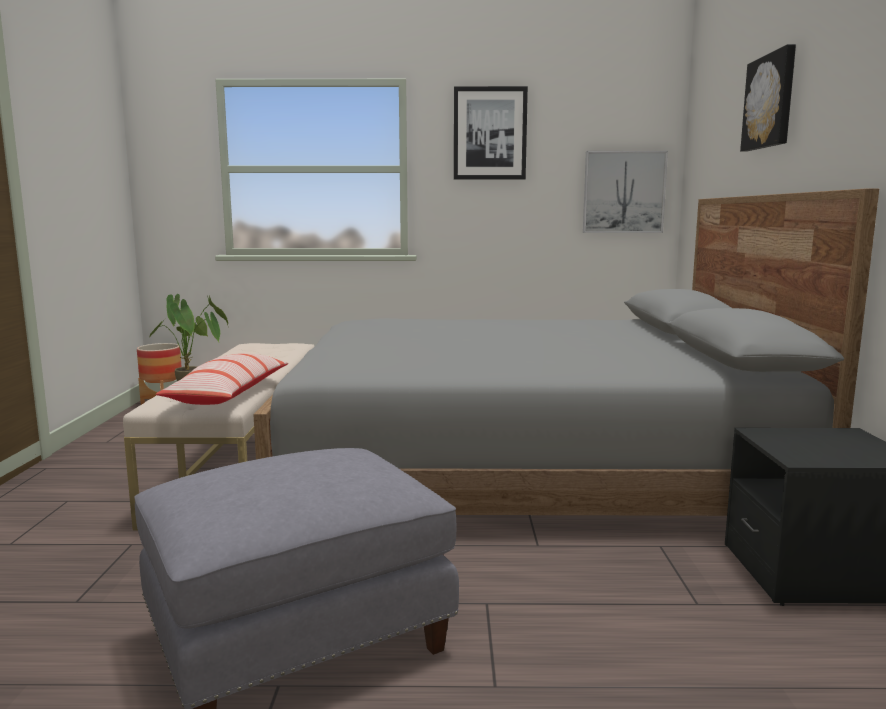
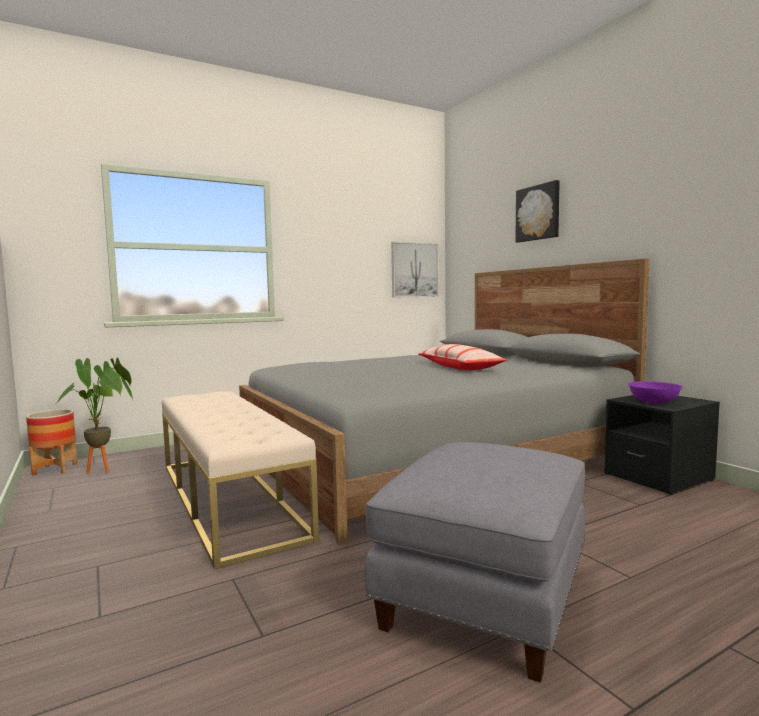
camera: 30 degrees left, 5 degrees down
(229, 394) = (267, 428): pillow -> pillow (459, 368)
(490, 133) = (330, 226): picture -> none
(799, 446) = (654, 402): none -> purple bowl

